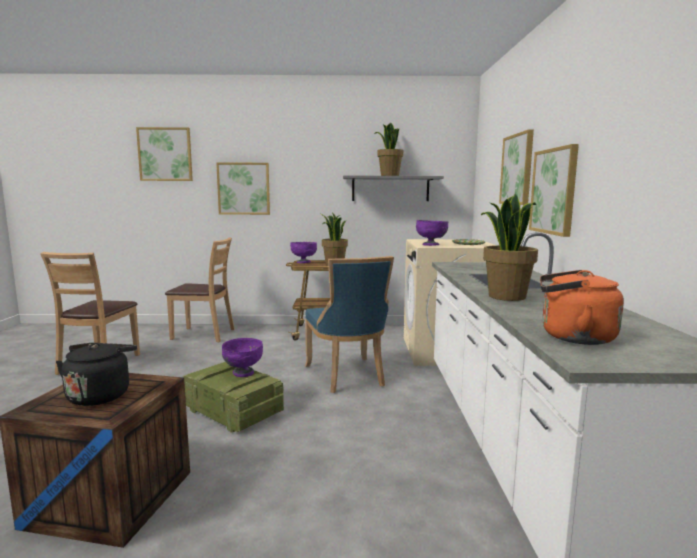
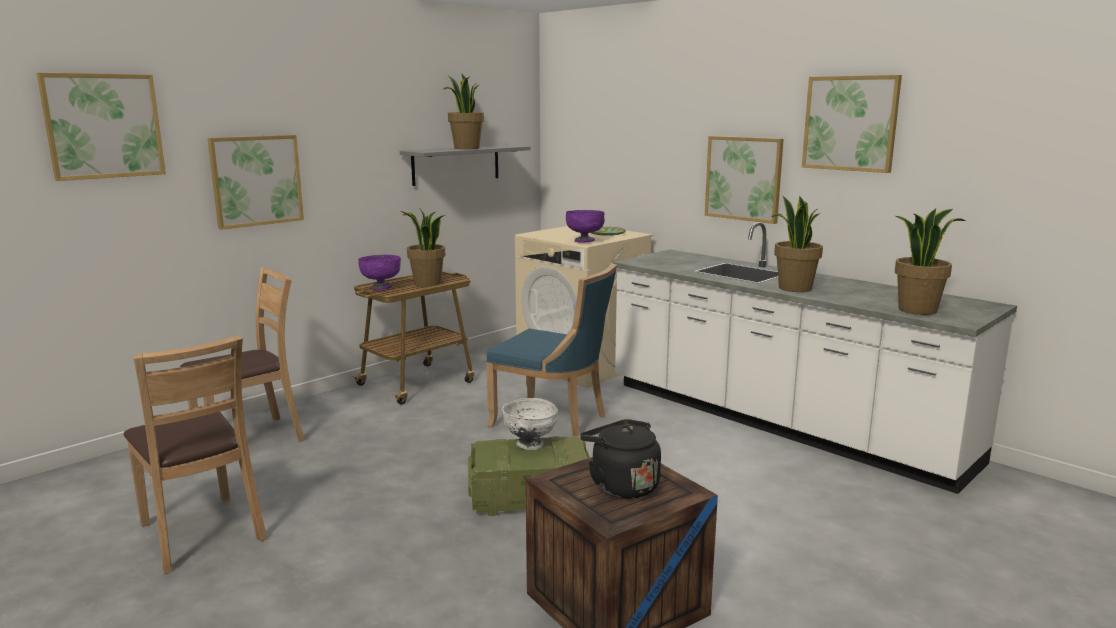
camera: 45 degrees left, 5 degrees up
(243, 373) = (530, 445): purple bowl -> white bowl
(517, 169) = (662, 147): picture -> picture (850, 123)
(572, 337) = (917, 310): orange kettle -> potted plant

